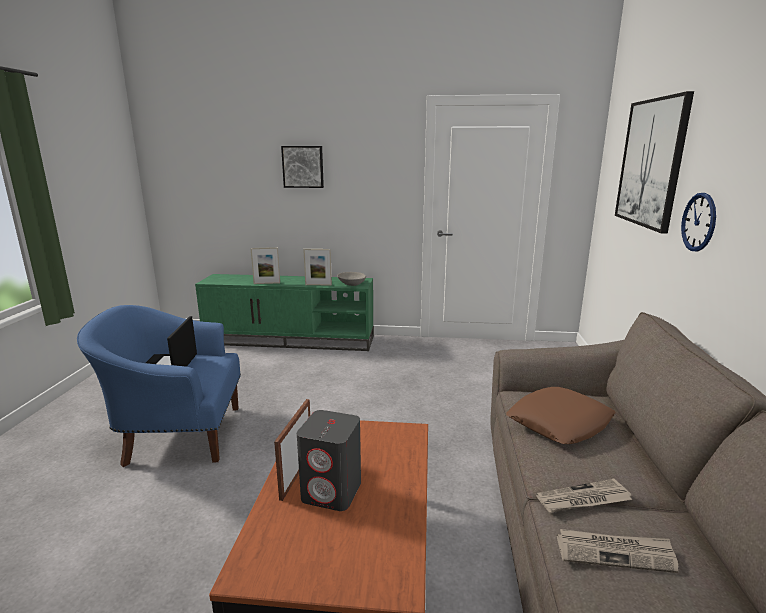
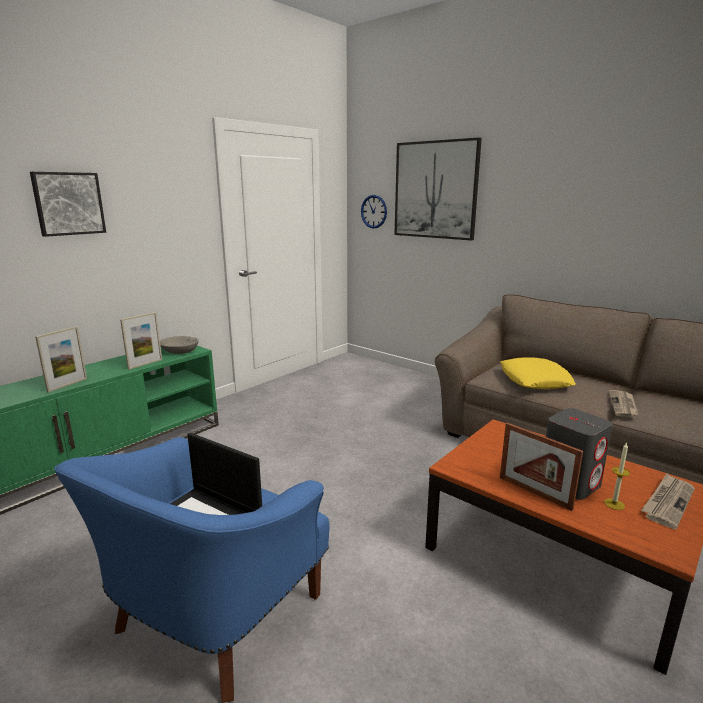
camera: 55 degrees left, 0 degrees up
(312, 525) = (614, 504): none -> candle
(559, 422) = (534, 380): brown pillow -> yellow pillow
(615, 552) = (677, 415): newspaper -> newspaper (668, 502)
(698, 222) = (511, 228): wall clock -> wall clock (374, 211)

